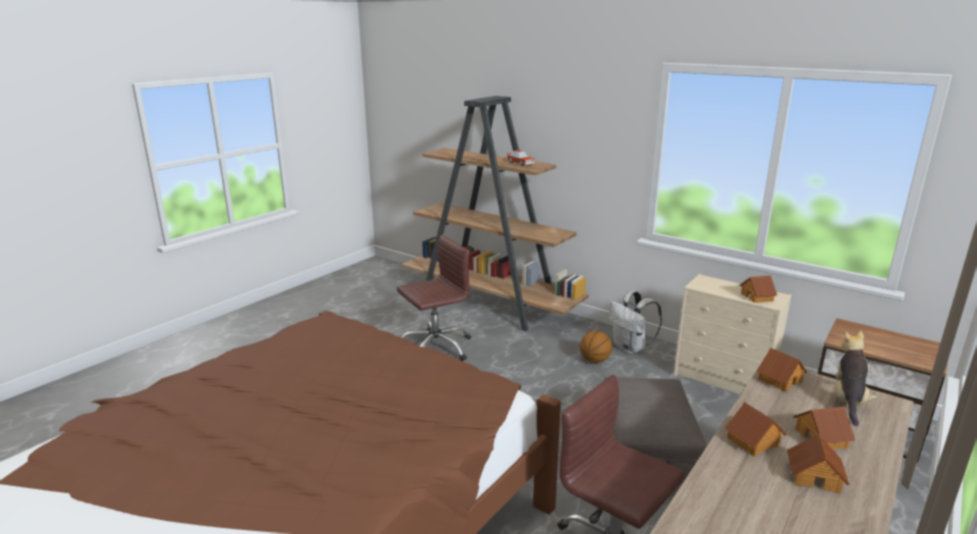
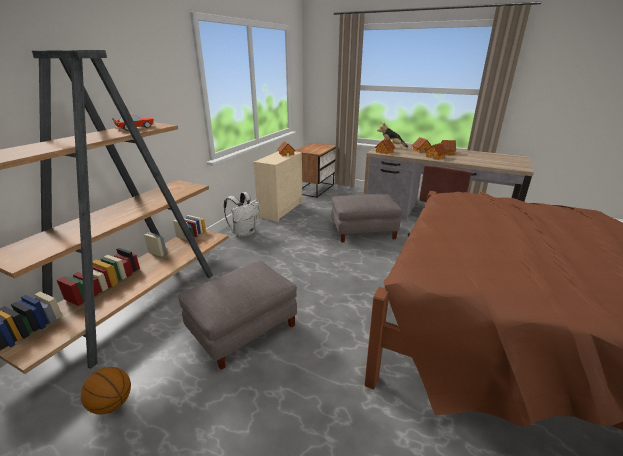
camera: 100 degrees left, 5 degrees up
(435, 347) = (243, 328): brown office chair -> grey ottoman
(594, 360) = (262, 245): basketball -> basketball (112, 404)

